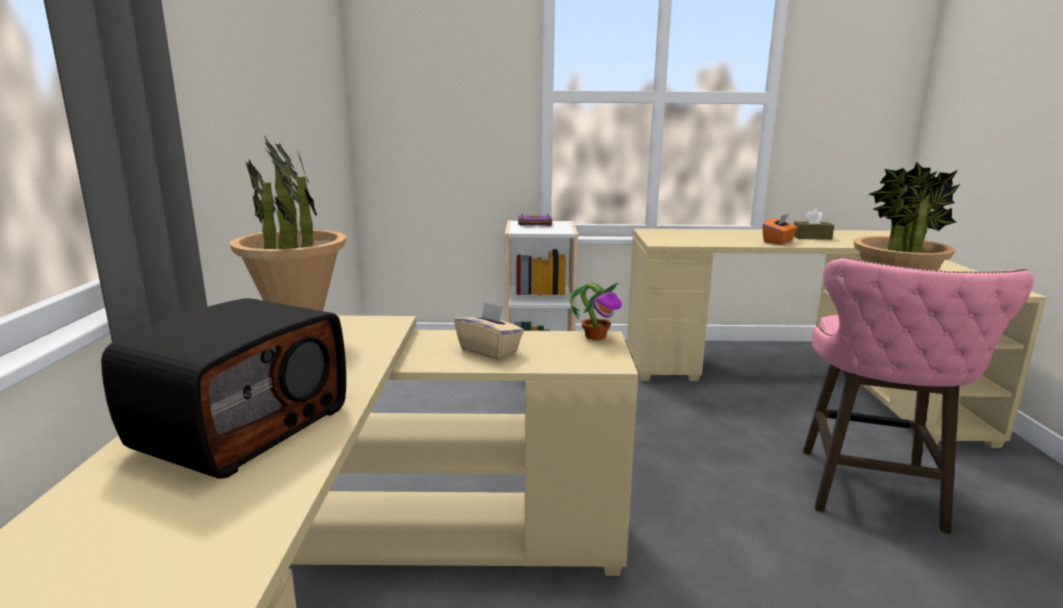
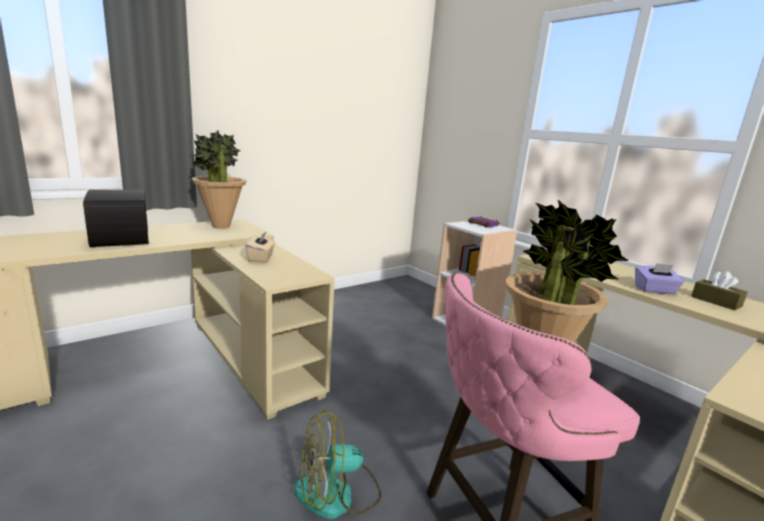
camera: 50 degrees right, 0 degrees up
(242, 427) = (119, 238): radio -> radio turned 105 degrees counterclockwise
(595, 336) = (315, 273): potted plant -> none
(778, 241) = (654, 290): orange tissue box -> purple tissue box
(793, 566) = (337, 494): none -> fan

